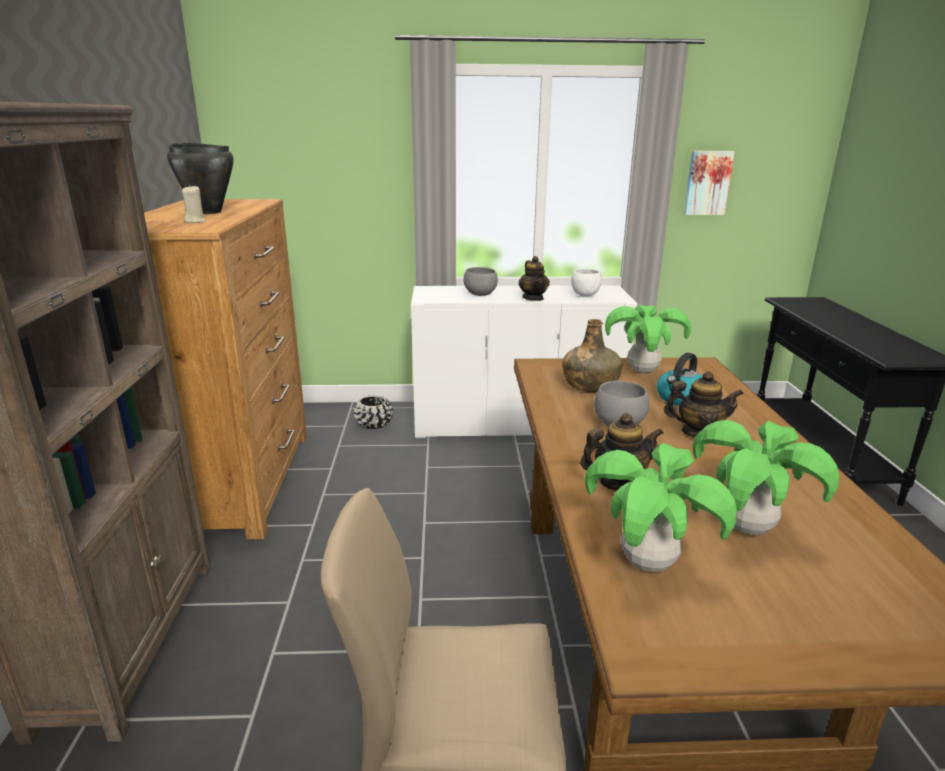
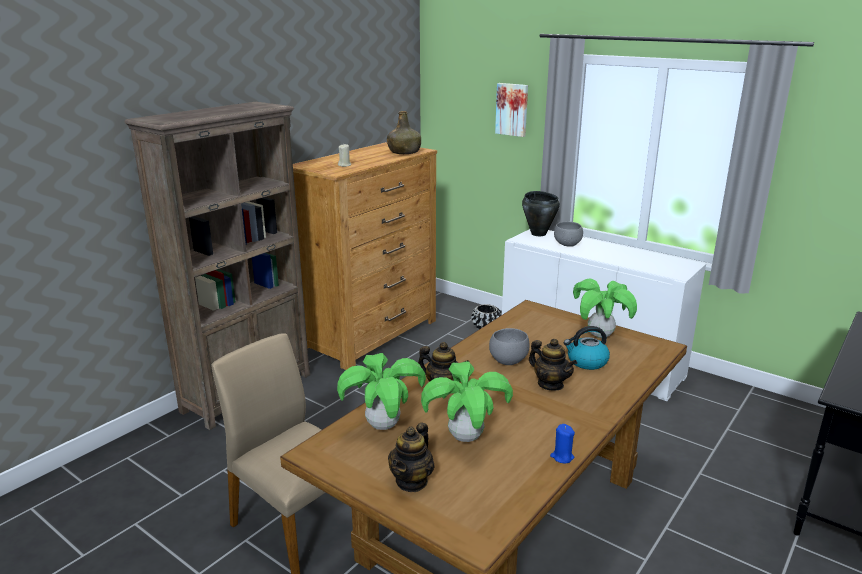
camera: 40 degrees right, 0 degrees up
(208, 212) = (368, 157): black cooking pot -> black cooking pot (538, 234)
(533, 298) = (603, 257): teapot -> teapot (412, 481)
(585, 295) = (652, 265): white bowl -> none
(590, 385) = (540, 332): green bottle -> green bottle (404, 152)
(707, 183) = (821, 180): picture -> picture (512, 109)
(851, 501) = (562, 457): none -> blue candle

